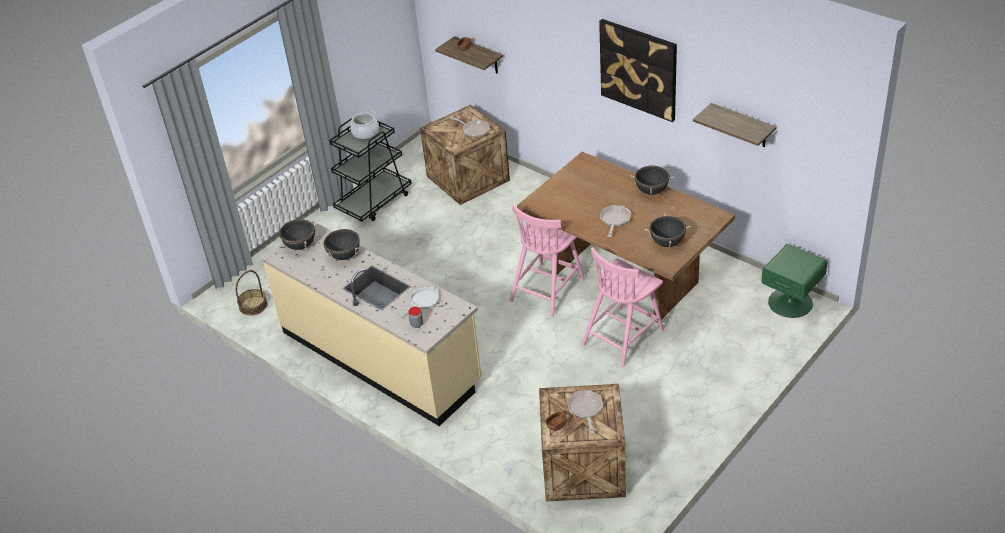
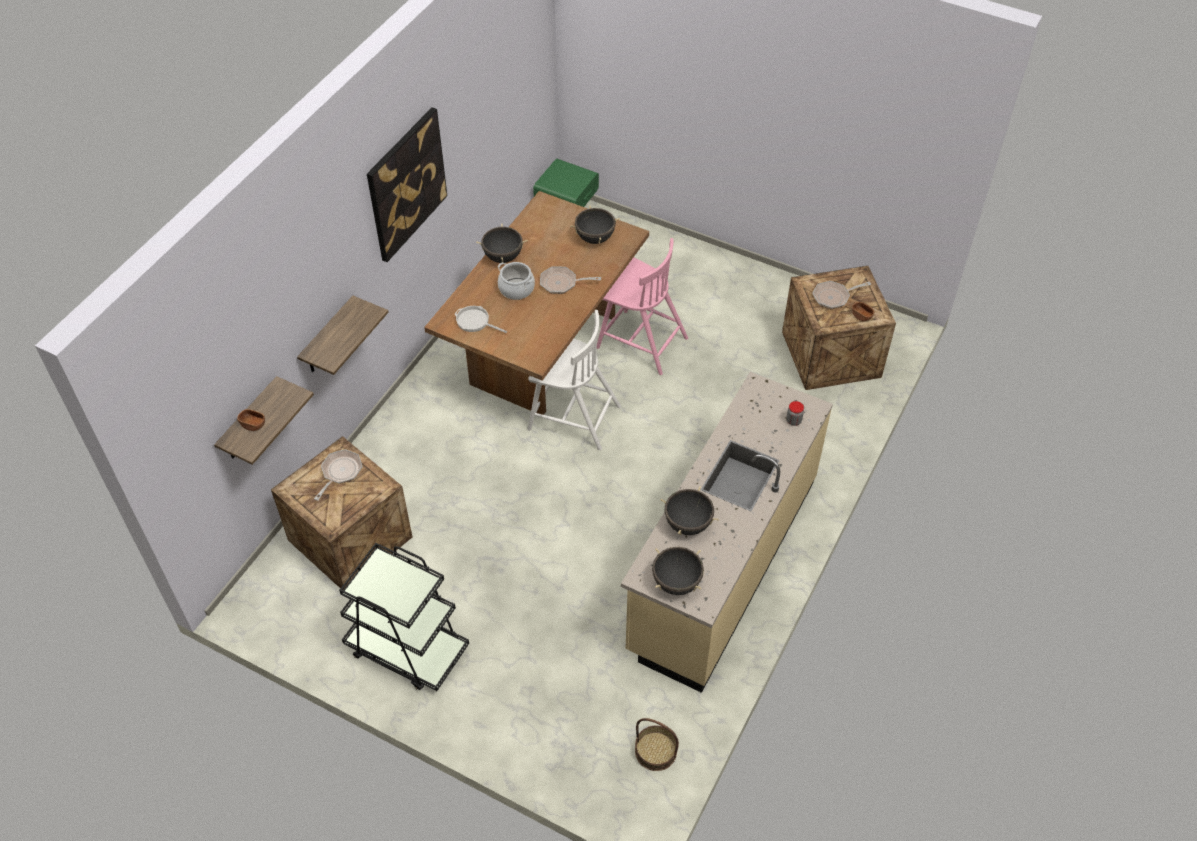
camera: 105 degrees left, 10 degrees up
(365, 133) = (380, 584): cooking pot -> cooking pot (516, 289)
(423, 301) = (754, 423): frying pan -> frying pan (475, 322)
(547, 288) = (572, 417): pink chair -> white chair
(742, 126) = (488, 120): shelf -> shelf (328, 337)

